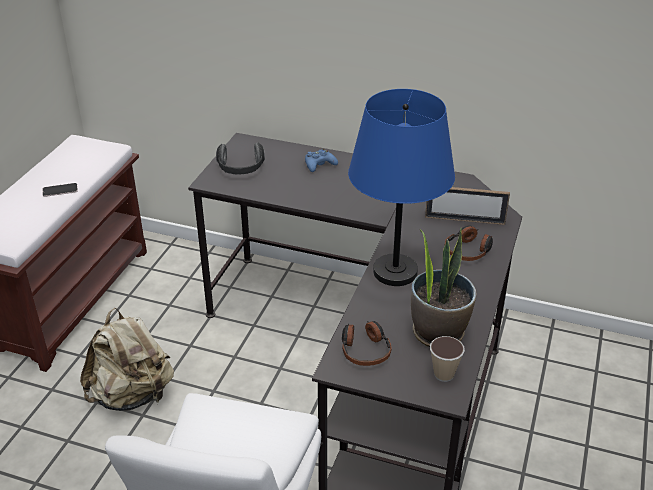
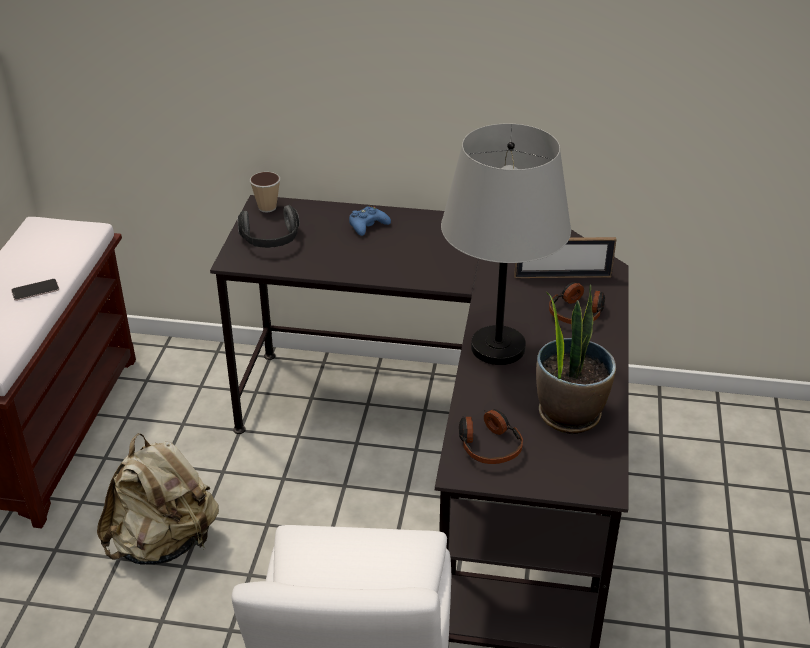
camera: 10 degrees left, 0 degrees up
(395, 272) = (498, 348): blue table lamp -> grey table lamp
(444, 374) = (589, 462): cup -> cup (267, 207)

